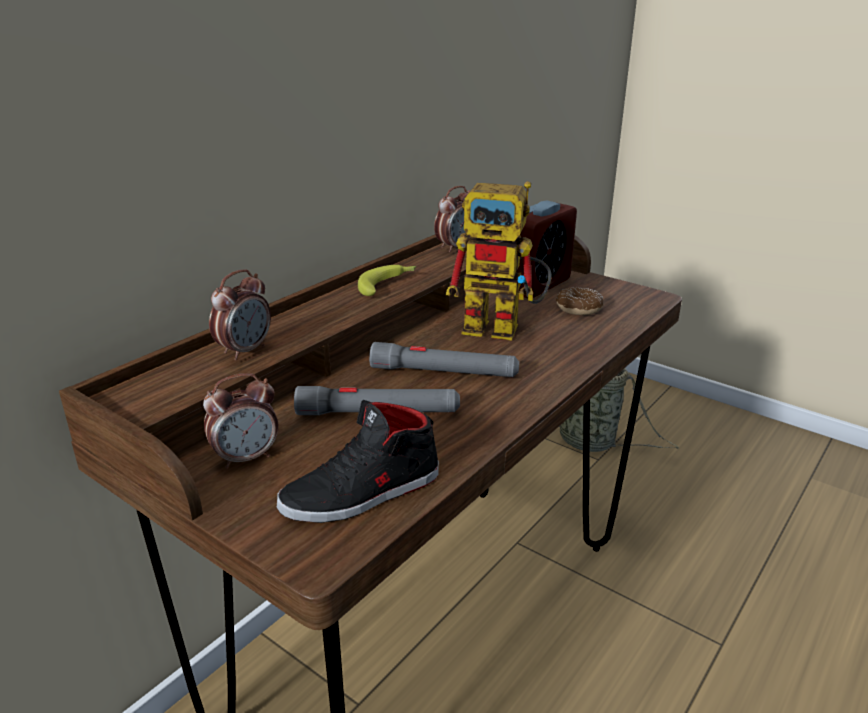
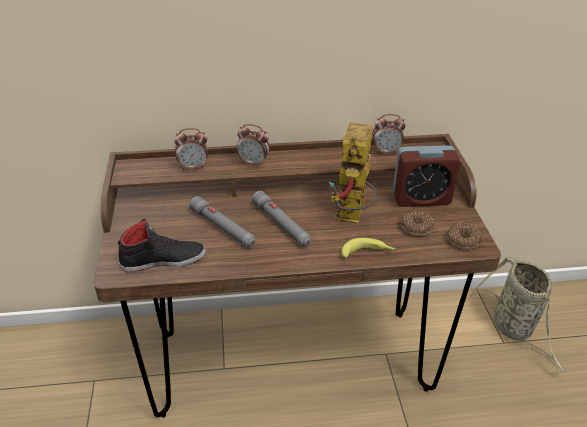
camera: 45 degrees right, 10 degrees up
(246, 458) = (151, 218): alarm clock -> alarm clock (253, 163)
(362, 493) = (163, 259): black shoe -> black shoe turned 150 degrees clockwise
(388, 285) = (307, 160): banana -> banana (367, 253)
(504, 328) = (352, 217): toy robot -> toy robot turned 45 degrees clockwise
(634, 299) = (463, 240): none -> donut

